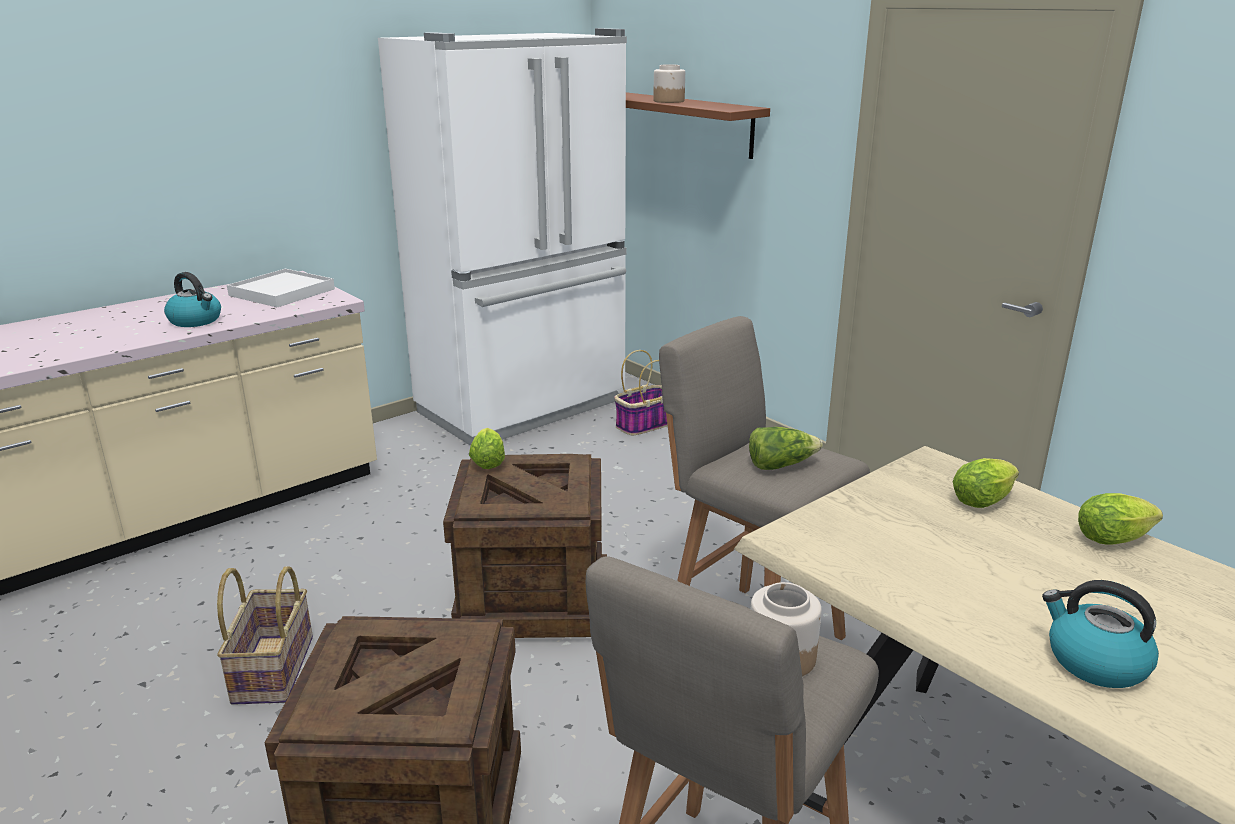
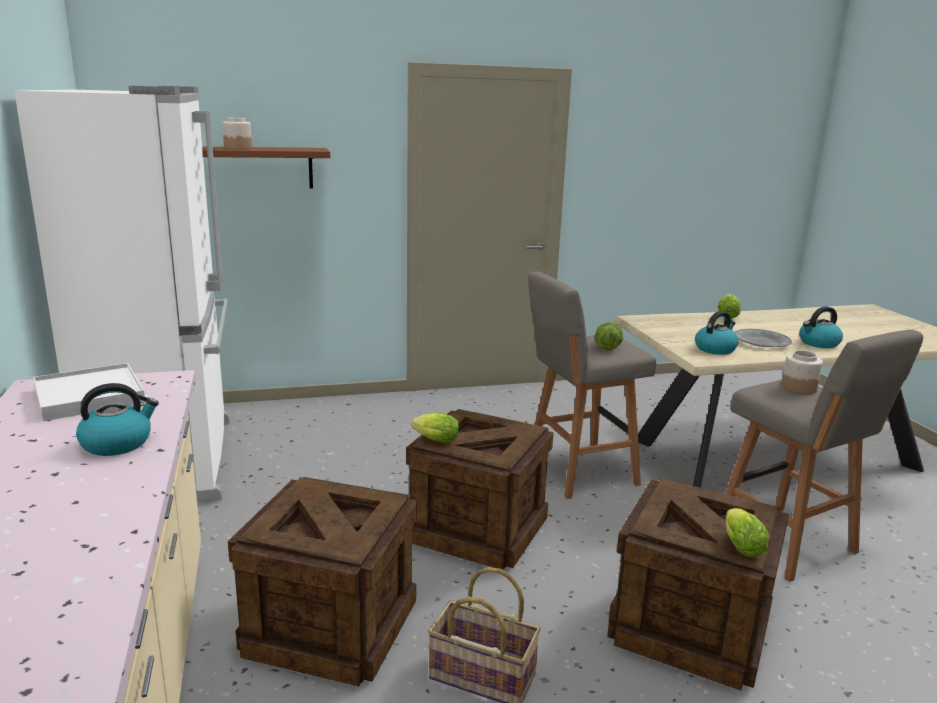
camera: 65 degrees left, 5 degrees down
(317, 565) = (329, 627): none -> crate
(643, 425) = (278, 426): basket -> none
(865, 545) = (715, 349): none -> kettle
(985, 500) = (682, 322): lettuce -> lettuce (740, 545)
(988, 589) = (761, 342): none -> grey plate

